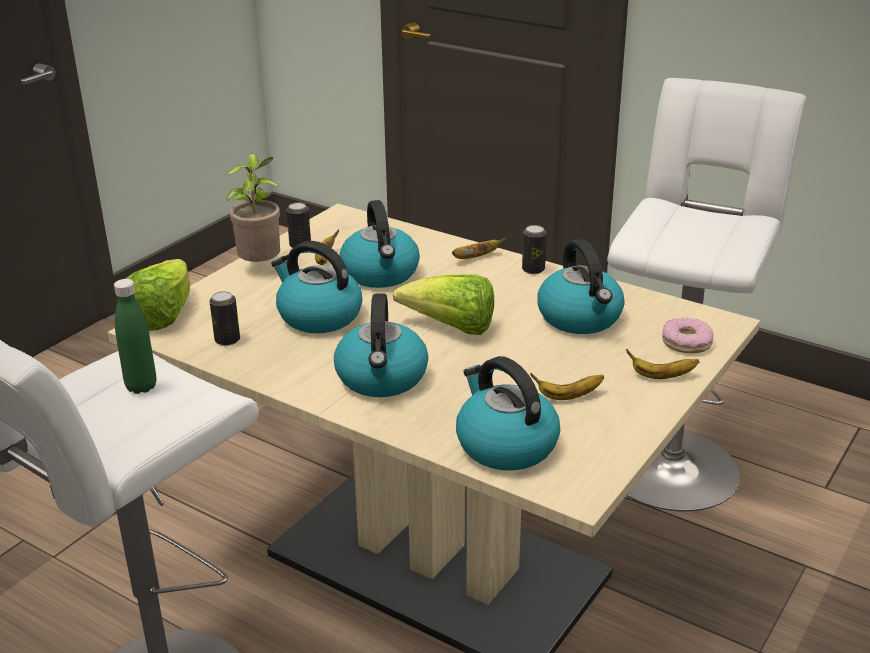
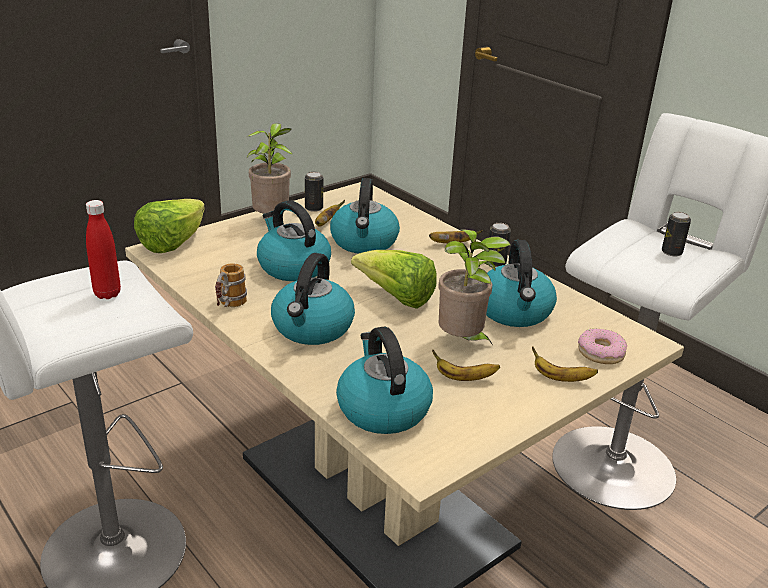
camera: 15 degrees right, 0 degrees up
(141, 386) = (107, 294): green bottle -> red bottle
(227, 340) = (209, 272): can -> can (671, 252)
(275, 374) = (229, 307): none -> mug
(546, 360) = (463, 342): none -> potted plant

